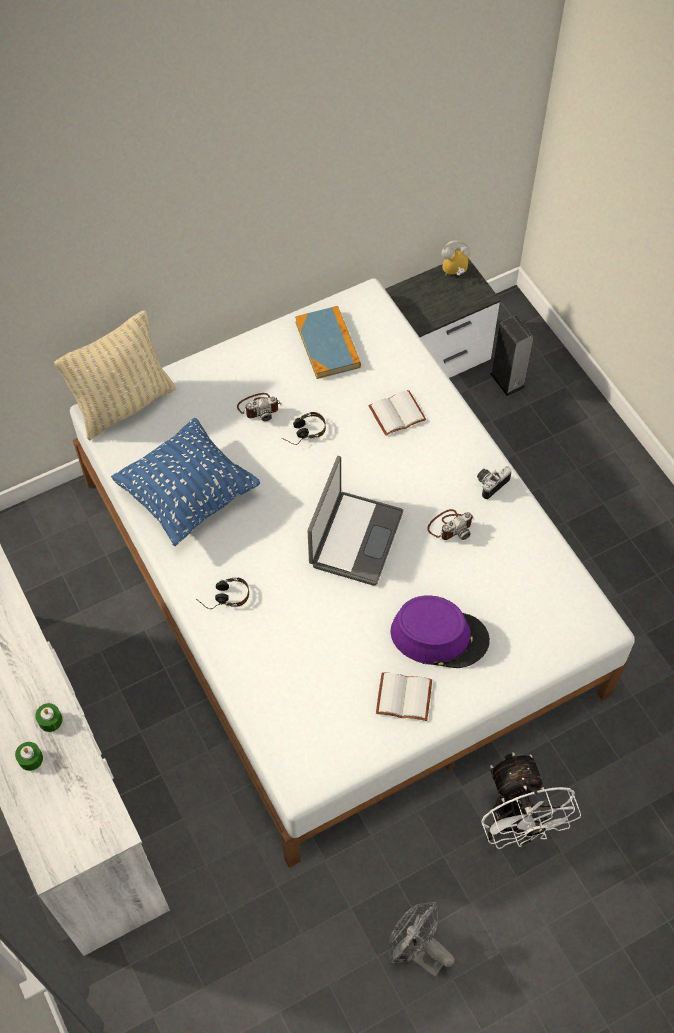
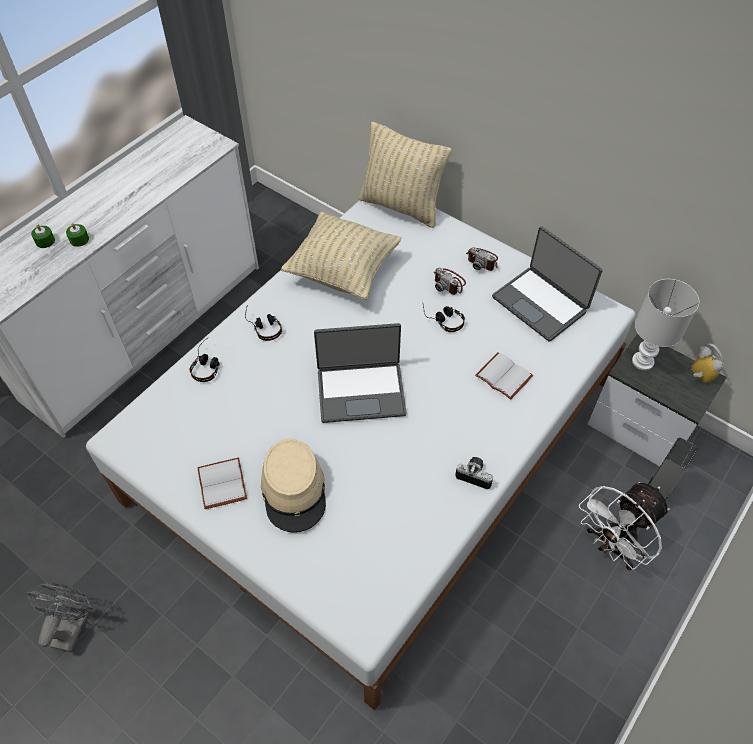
camera: 65 degrees right, 5 degrees down
(188, 495) = (343, 271): blue pillow -> beige pillow
(247, 668) = (207, 364): none -> headphones
(328, 344) = (540, 303): book -> laptop
(417, 305) = (642, 361): none -> white table lamp
(439, 636) = (294, 490): purple hat -> beige hat
(450, 526) = (411, 458): camera -> camera (482, 260)
(515, 824) = (210, 665): white fan -> white fan (611, 546)

